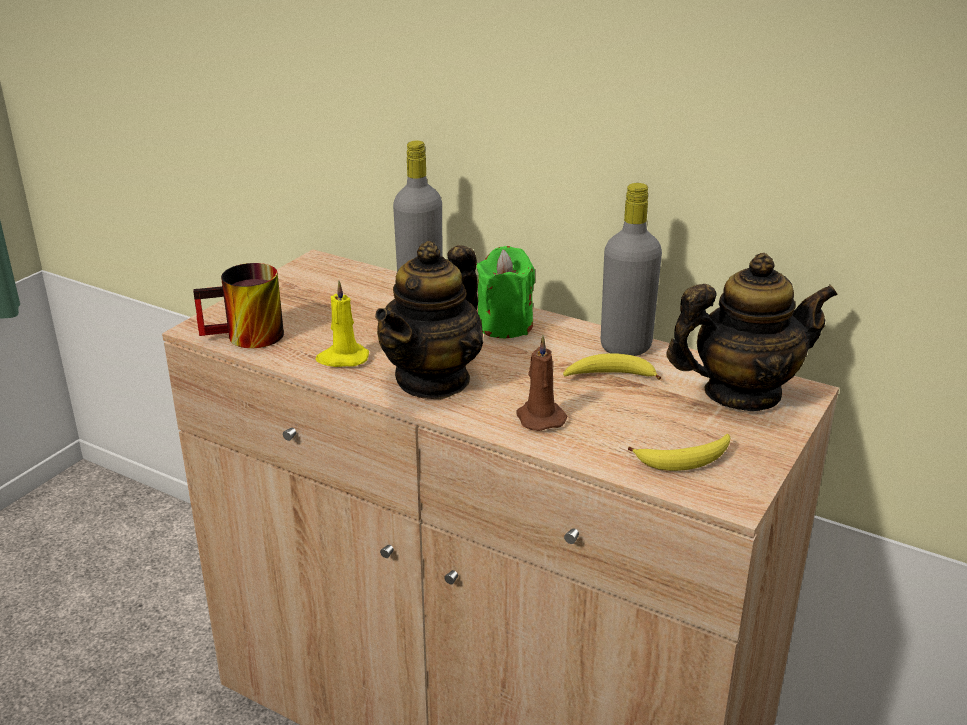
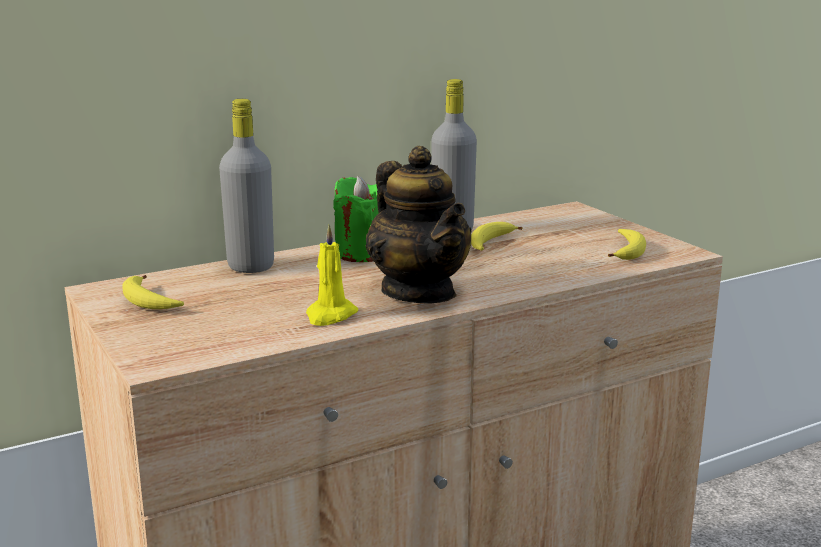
camera: 60 degrees left, 10 degrees down
(246, 338) = (219, 346): mug -> none
(308, 285) = (149, 302): none -> banana
(539, 417) = (524, 274): brown candle -> none
(742, 394) = (558, 220): teapot -> none

